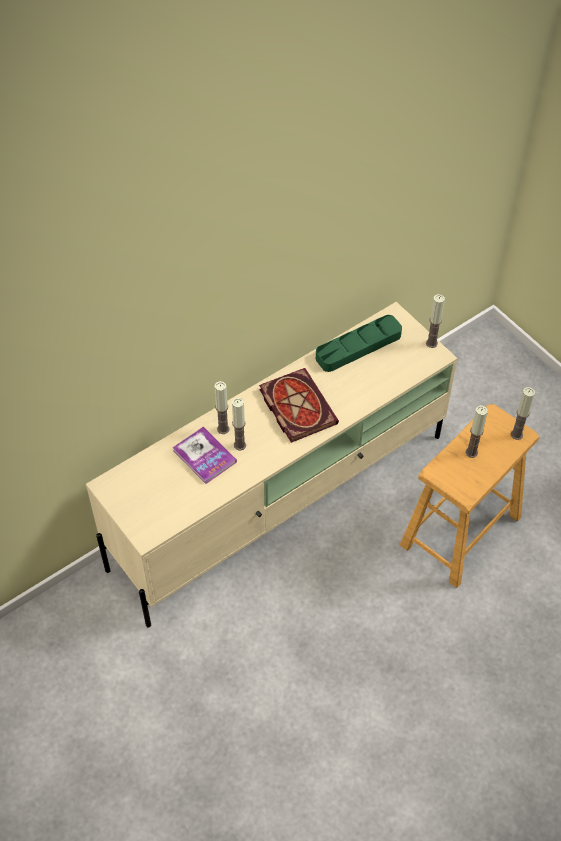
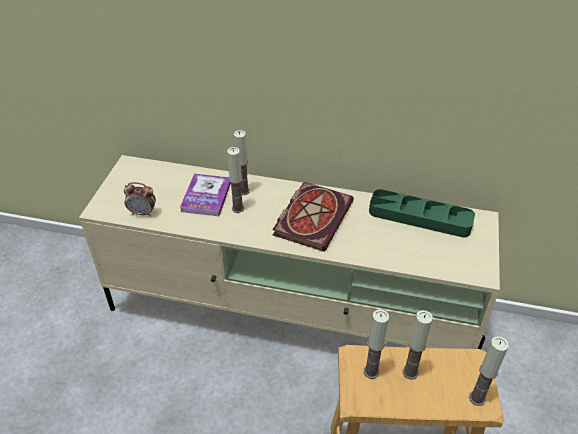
camera: 50 degrees right, 10 degrees down
(181, 509) = (143, 213): none -> alarm clock
(431, 343) = (489, 261): candle -> candle (371, 372)

